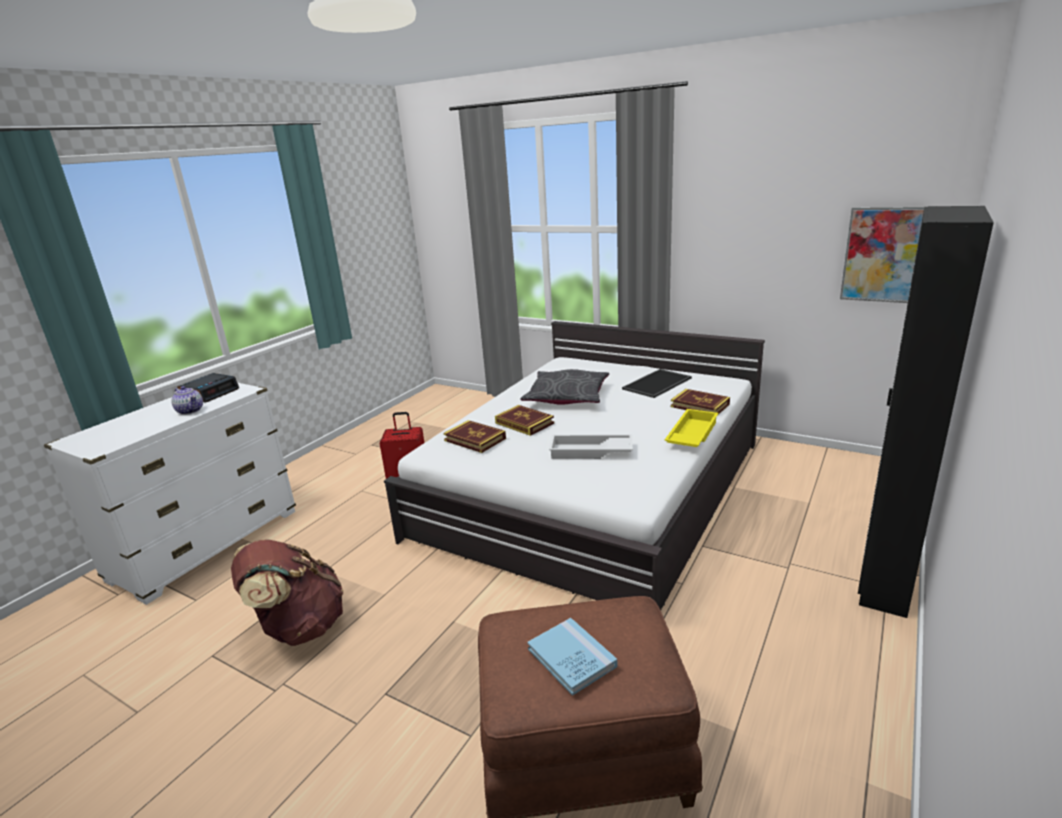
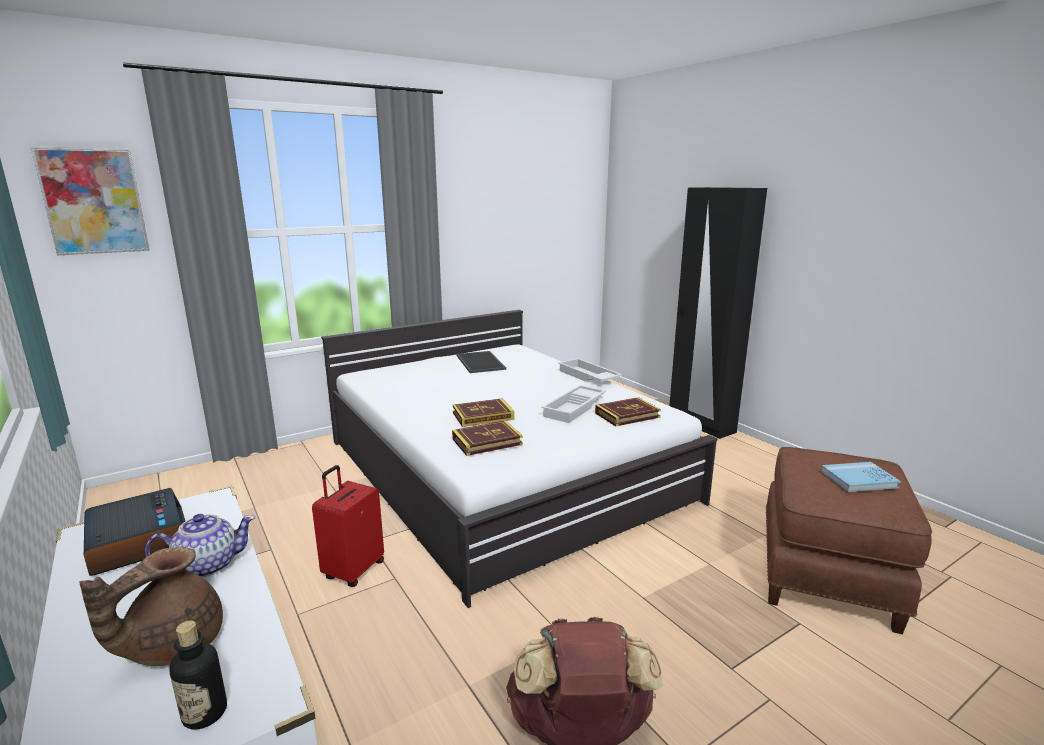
camera: 65 degrees left, 5 degrees down
(93, 445) = (205, 713): none -> bottle
(134, 426) = (172, 645): none -> brown teapot
(567, 397) = (449, 391): grey pillow -> none
(691, 435) = (587, 376): yellow tray -> white tray
(700, 405) = (543, 363): book -> book (627, 415)
(885, 255) = (569, 236): picture -> picture (93, 201)

